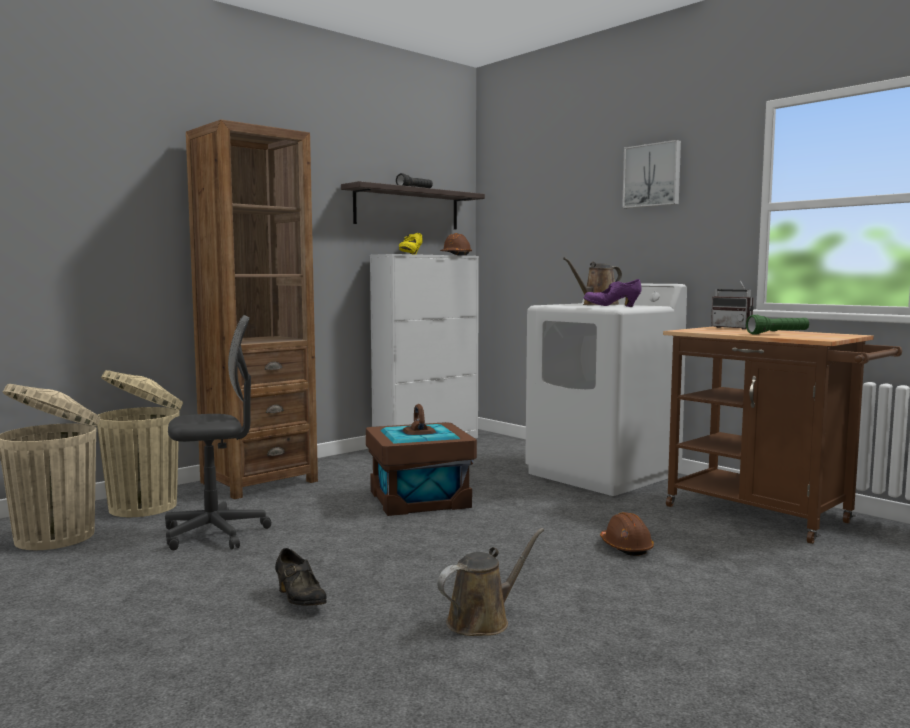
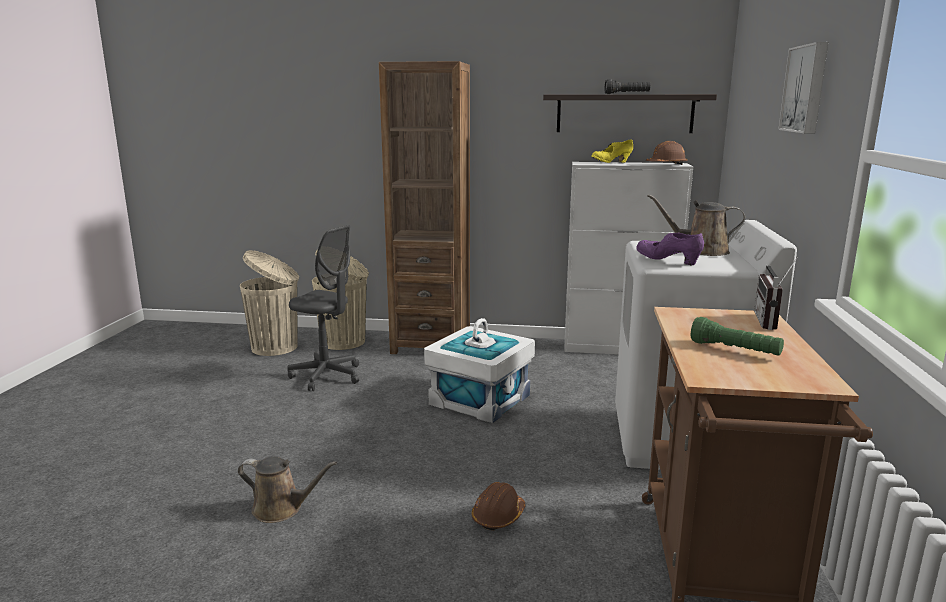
camera: 50 degrees right, 10 degrees up
(299, 600) = (255, 441): black shoe -> none
(418, 499) = (479, 399): brown storage box -> white storage box

